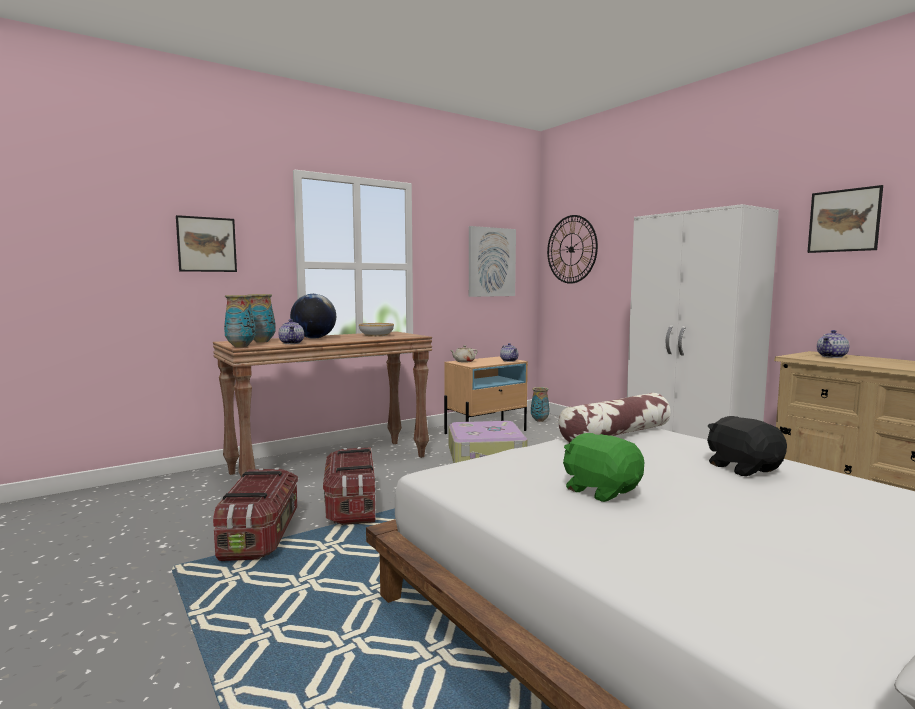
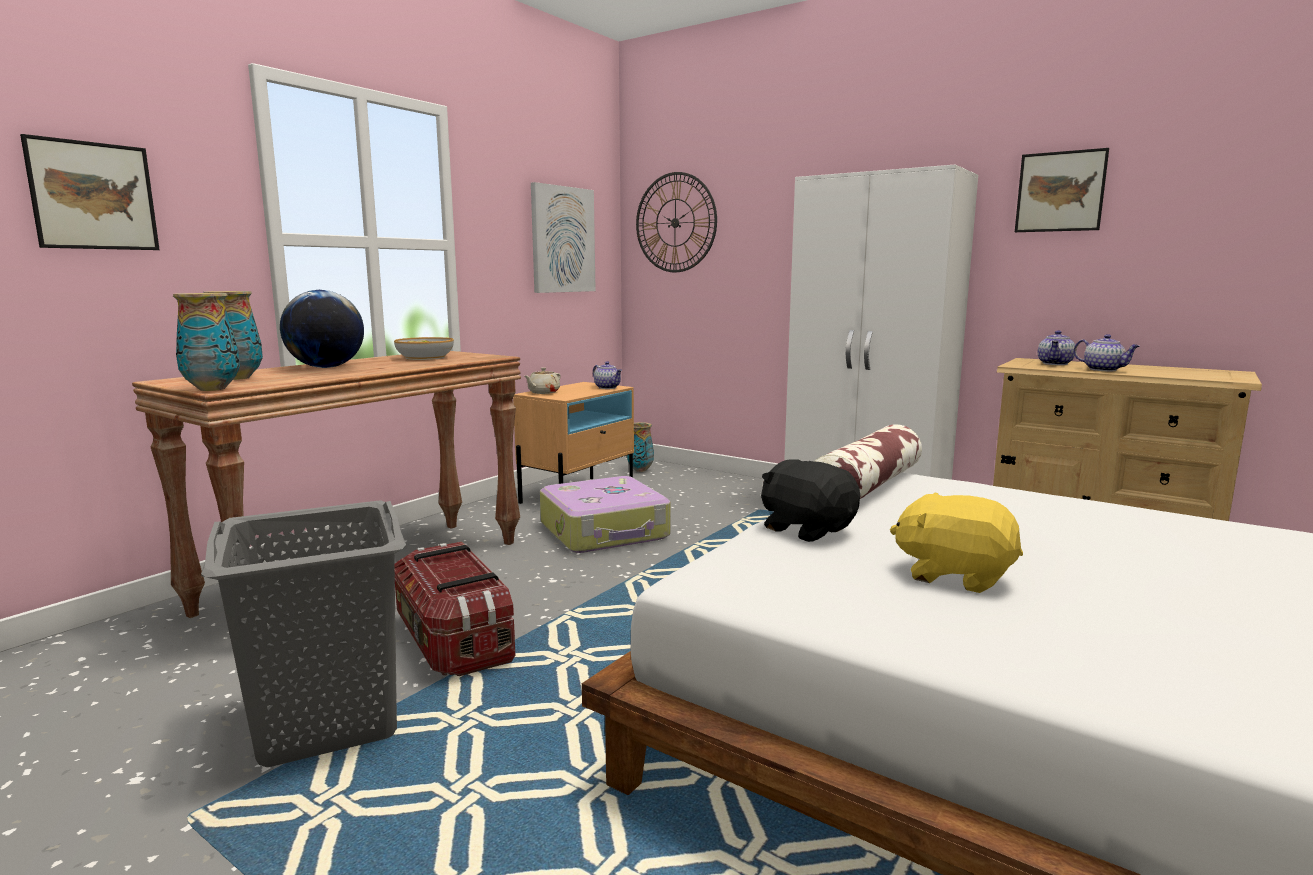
camera: 20 degrees left, 5 degrees up
(261, 535) = (326, 721): storage box -> grey laundry basket
(292, 343) = (303, 378): teapot -> teapot (1103, 370)
(601, 490) = (954, 575): green plush toy -> yellow plush toy
(743, 468) = (1069, 518): black plush toy -> black plush toy (807, 529)

